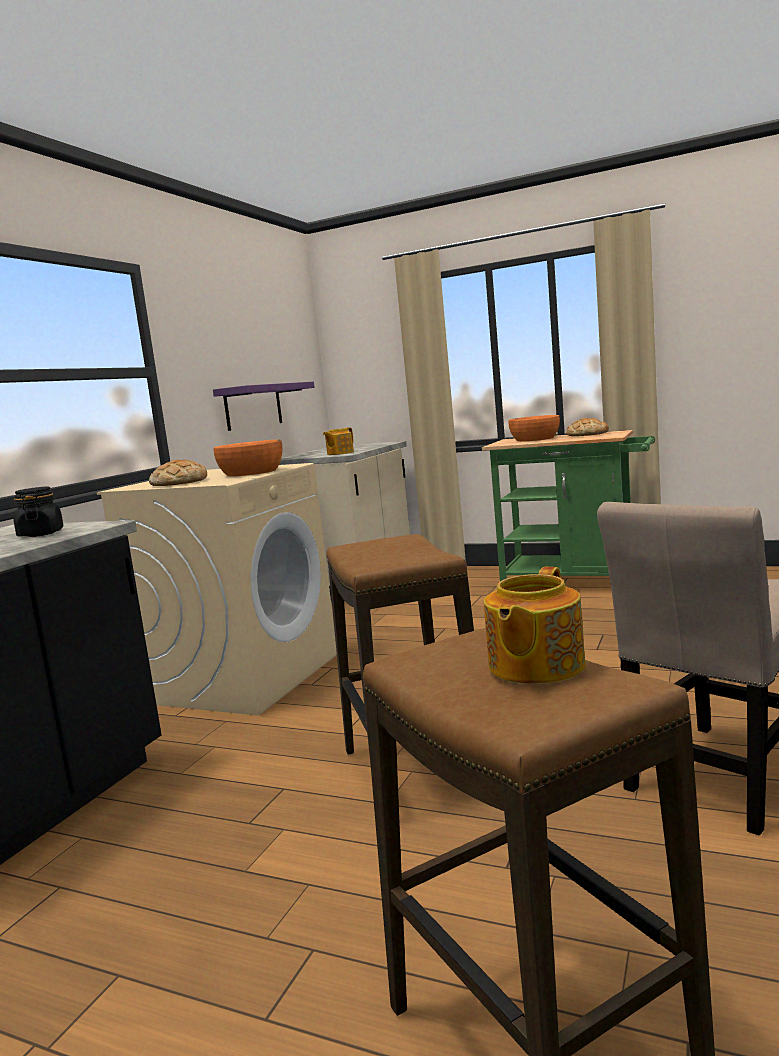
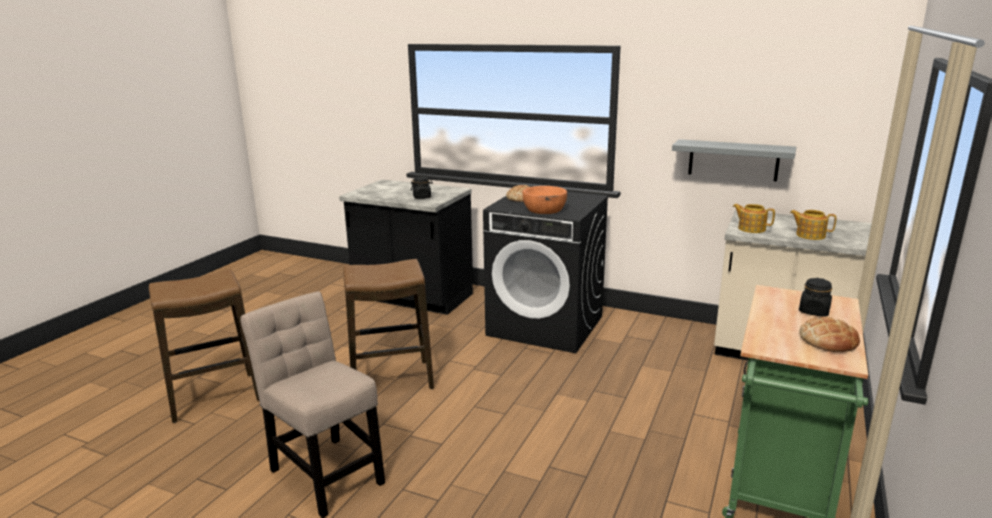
camera: 90 degrees right, 10 degrees up
(242, 677) = (546, 325): beige washing machine -> black washing machine
(253, 406) = (733, 160): purple shelf -> grey shelf
(534, 439) = (814, 311): orange bowl -> black jar
(534, 666) = (194, 287): teapot -> teapot (809, 235)

